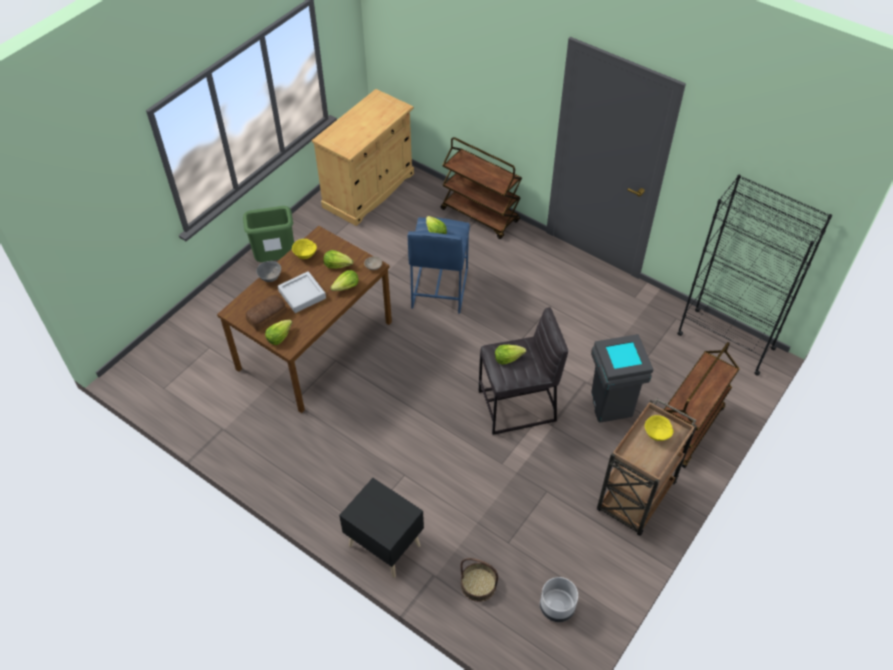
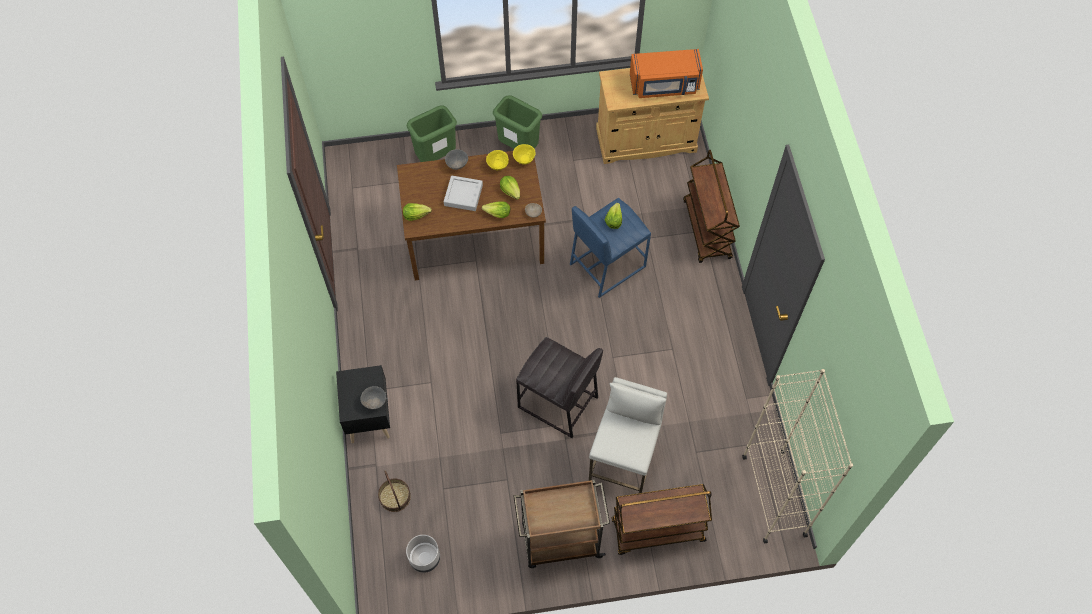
camera: 45 degrees right, 10 degrees up
(214, 313) = (436, 157): none -> green trash can
(268, 316) = (425, 194): bread -> none
(372, 118) = (664, 85): none -> orange microwave
(401, 509) = (374, 402): none -> grey bowl
(508, 358) = (550, 361): lettuce -> none
(609, 405) = (623, 461): grey trash can -> white stool
(656, 435) = (571, 507): yellow bowl -> yellow bowl (524, 160)
(725, 341) = (773, 495): black bookcase -> beige bookcase

